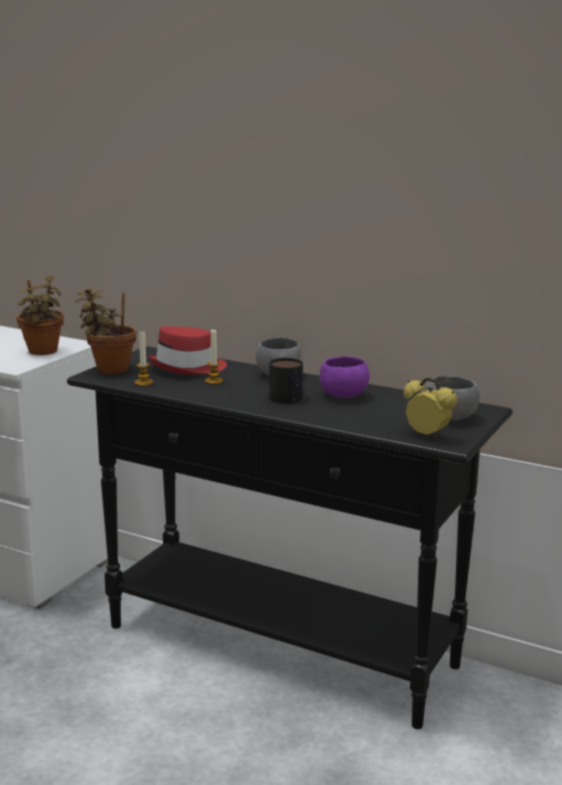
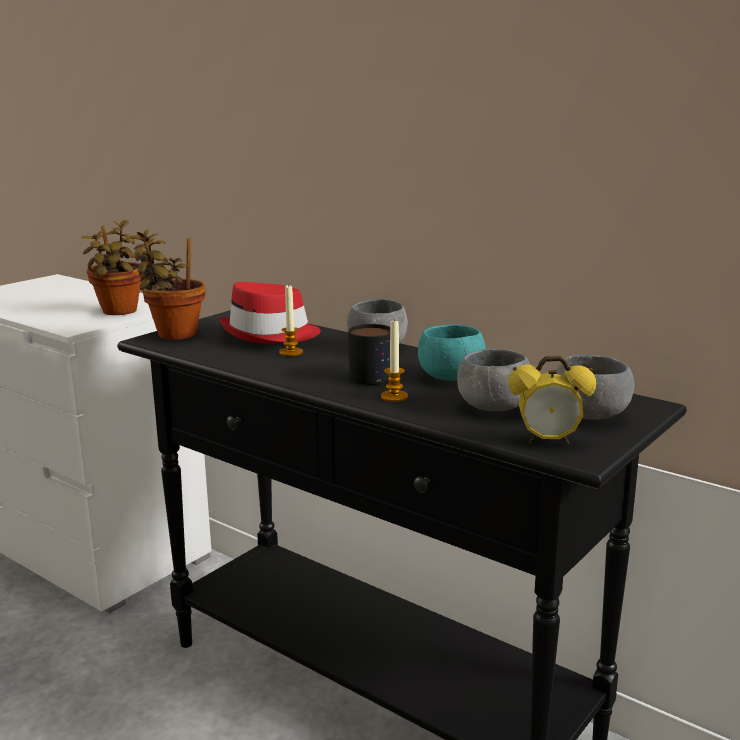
camera: 10 degrees right, 0 degrees up
(144, 383) = (203, 351): candle -> candle (394, 397)
(343, 395) = (451, 377): purple bowl -> turquoise bowl
(382, 415) = (493, 407): none -> grey bowl
(427, 436) = (548, 441): alarm clock -> alarm clock turned 135 degrees clockwise

